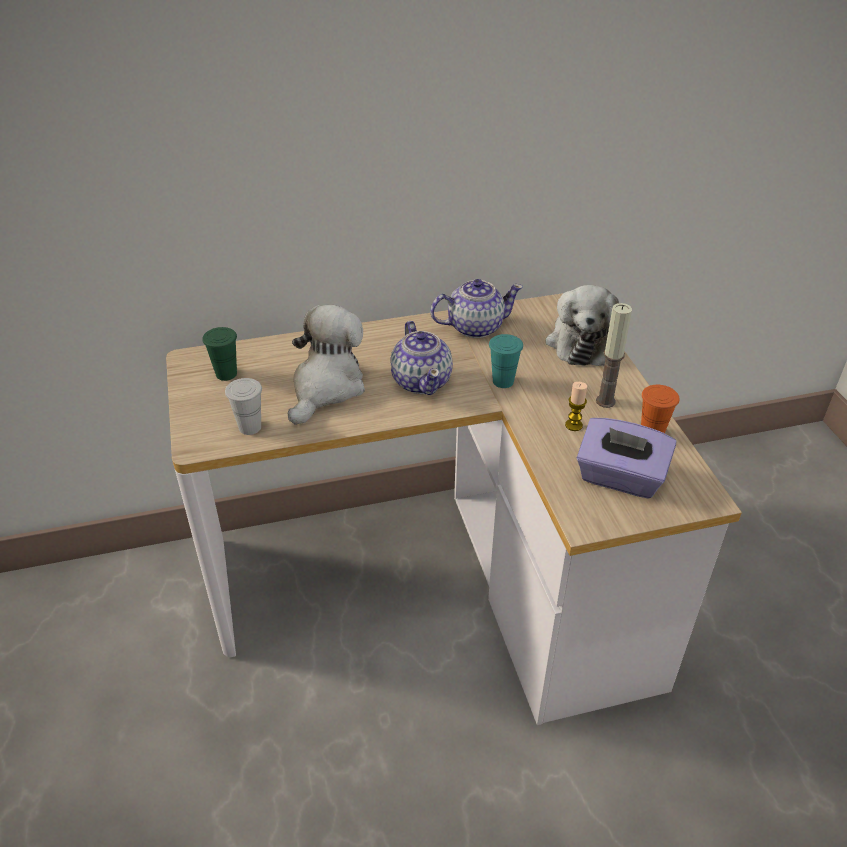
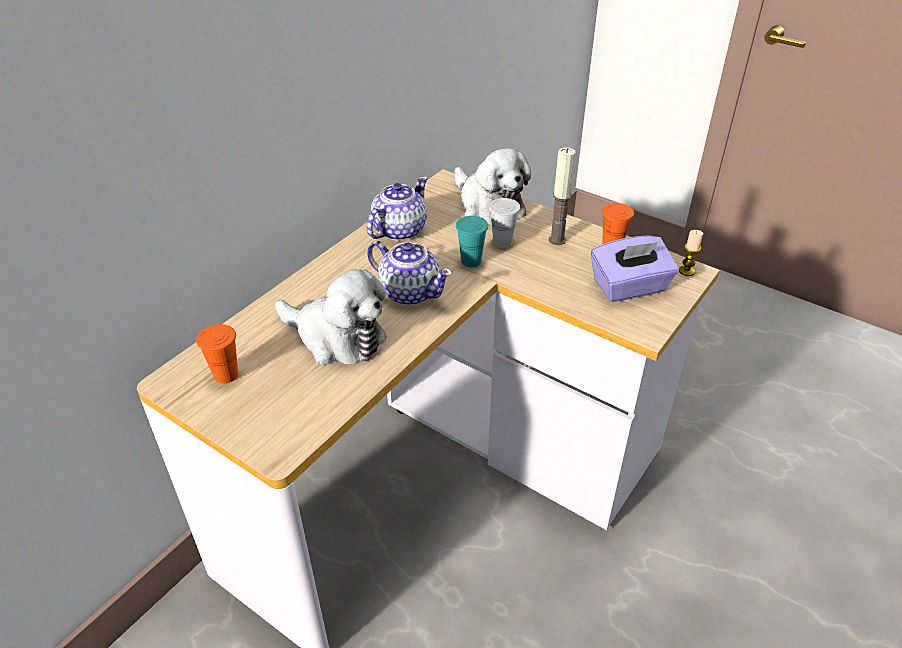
camera: 40 degrees left, 0 degrees up
(226, 374) = (226, 375): green cup -> orange cup
(250, 427) = (310, 407): white cup -> white cup (502, 242)
(326, 387) = (336, 337): plush toy -> plush toy turned 135 degrees clockwise
(573, 425) = (557, 267): candle -> candle (686, 271)

